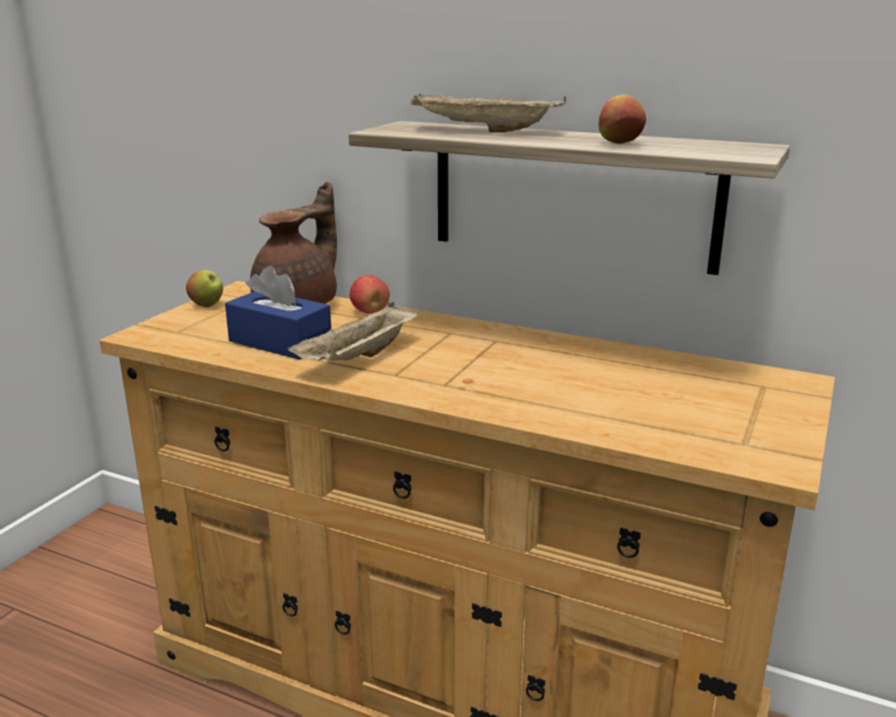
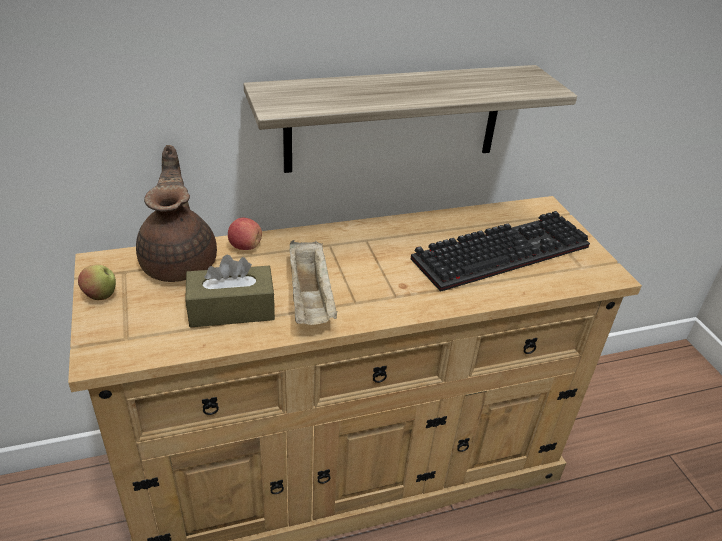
camera: 45 degrees left, 15 degrees up
(280, 342) = (231, 309): blue tissue box -> brown tissue box
(483, 131) = (347, 89): beige tray -> none
(620, 144) = (464, 89): apple -> none
(648, 395) = (501, 251): none -> keyboard

